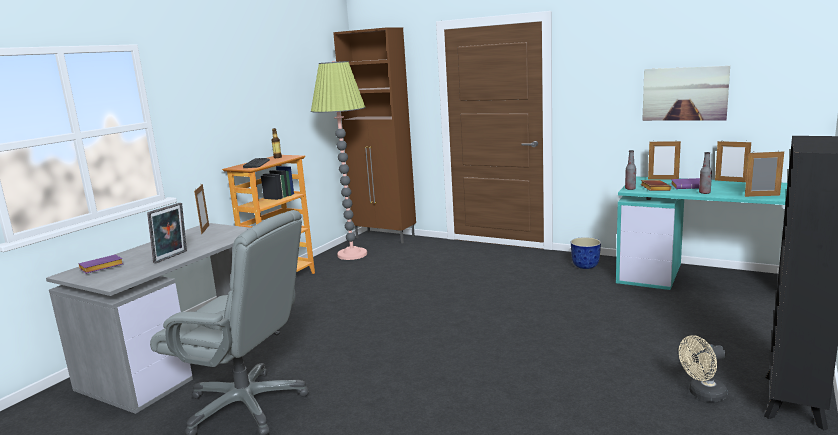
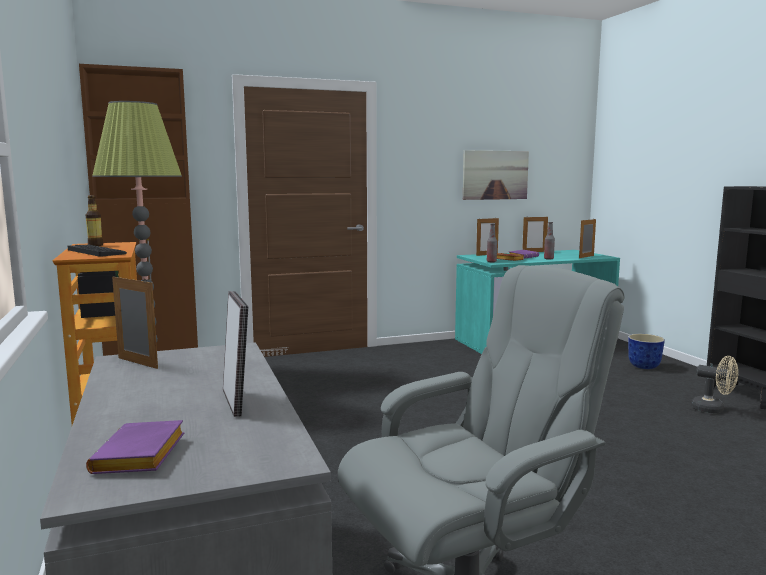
camera: 50 degrees left, 5 degrees down
(585, 266) = (436, 352): planter -> planter (644, 367)
(703, 395) = (713, 409): beige fan -> beige fan turned 75 degrees counterclockwise

